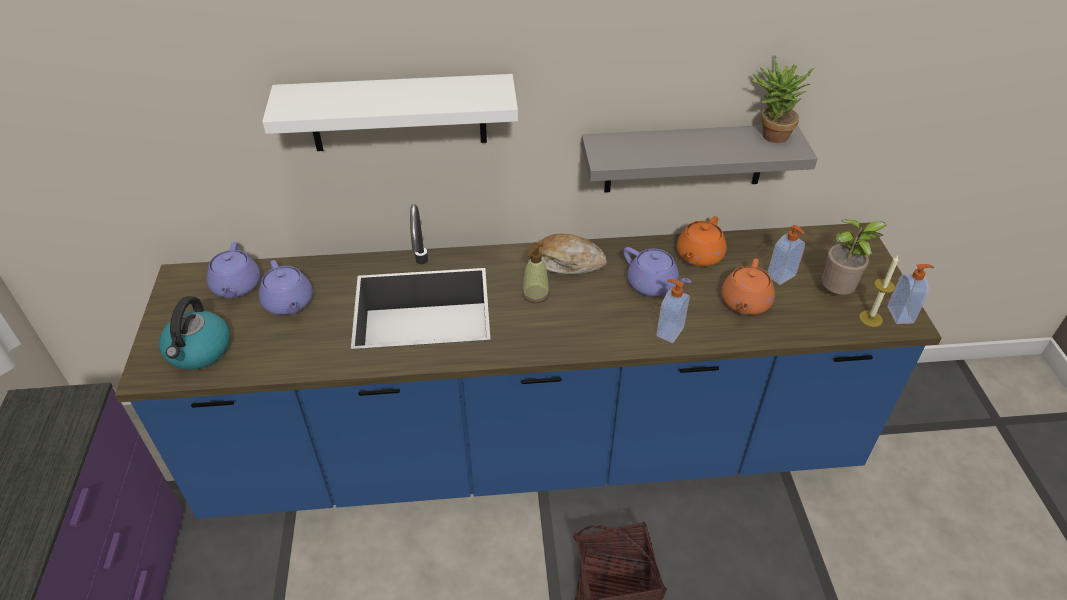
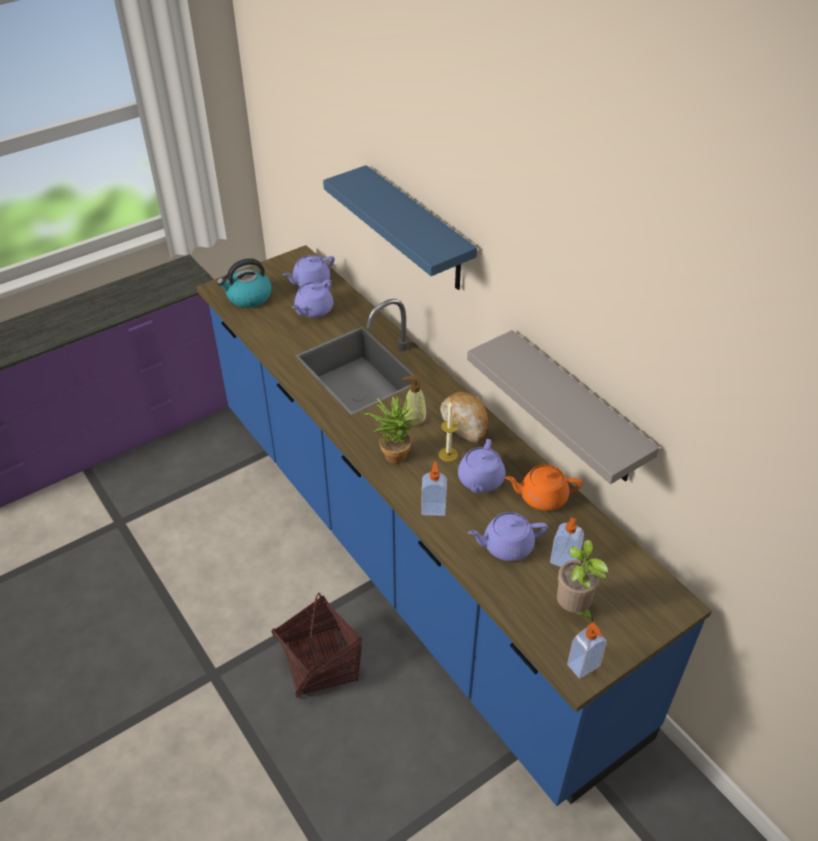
camera: 60 degrees right, 0 degrees up
(398, 113) = (418, 230): white shelf -> blue shelf
(745, 303) = (506, 546): orange teapot -> purple teapot
(769, 136) = (617, 435): potted plant -> potted plant (392, 452)
(870, 318) = (559, 643): candle -> candle (448, 454)

